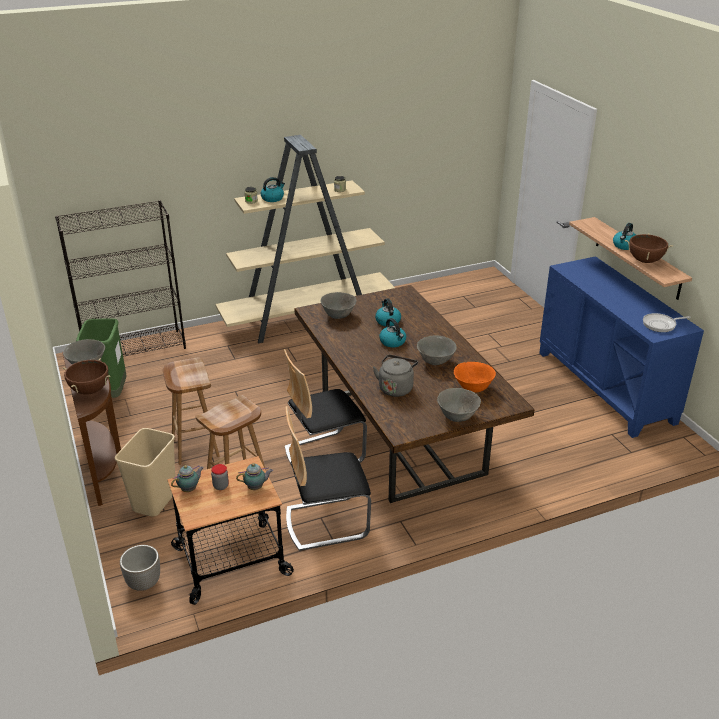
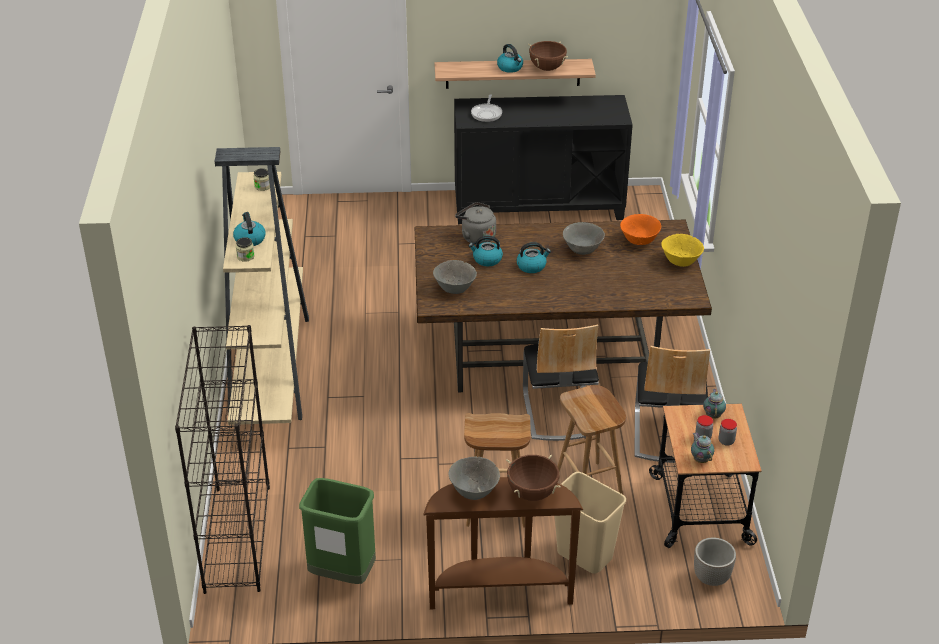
camera: 70 degrees left, 5 degrees up
(220, 501) = (726, 441): none -> jar
(396, 388) = (618, 284): grey kettle -> grey kettle (476, 237)
(457, 416) = (680, 262): grey bowl -> yellow bowl
(605, 386) = (538, 206): blue cabinet -> black cabinet
(661, 325) = (605, 110): frying pan -> frying pan (487, 113)

